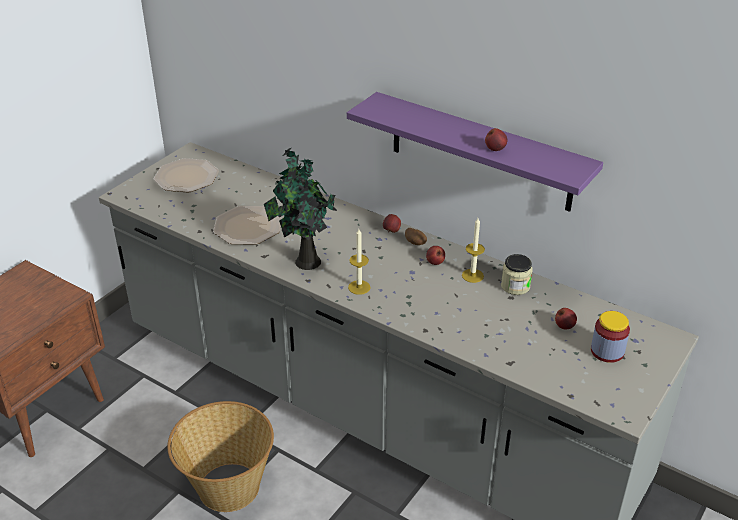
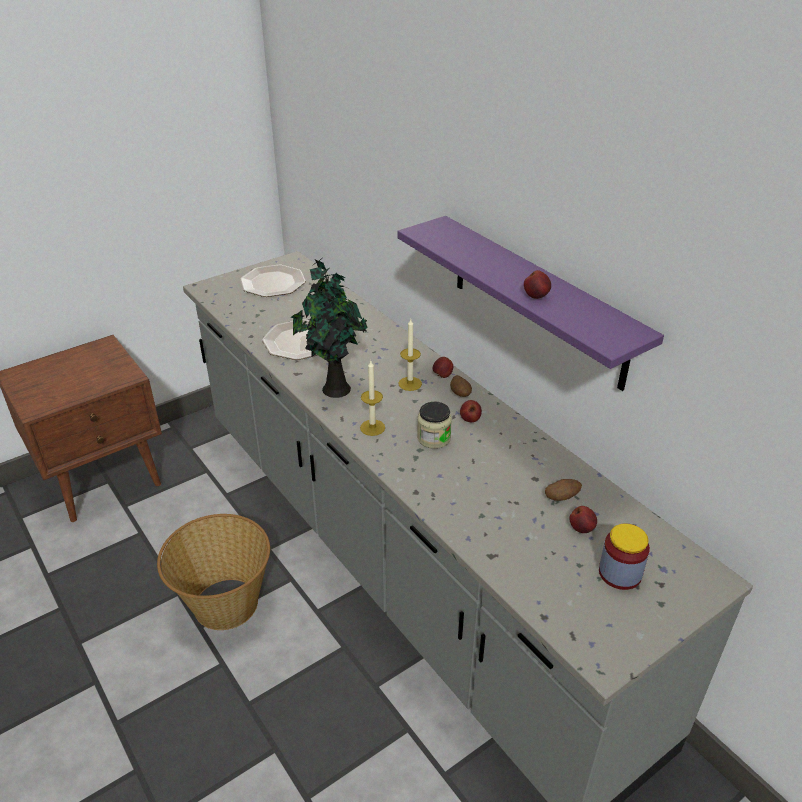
camera: 20 degrees right, 0 degrees up
(472, 275) = (504, 443): candle -> candle (410, 383)
(515, 286) = (547, 467): jar -> jar (434, 438)
(538, 307) = (561, 497): none -> potato

